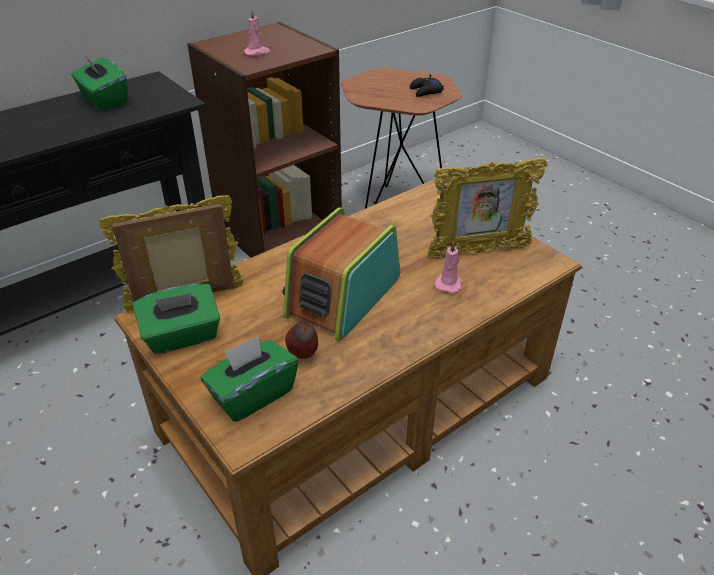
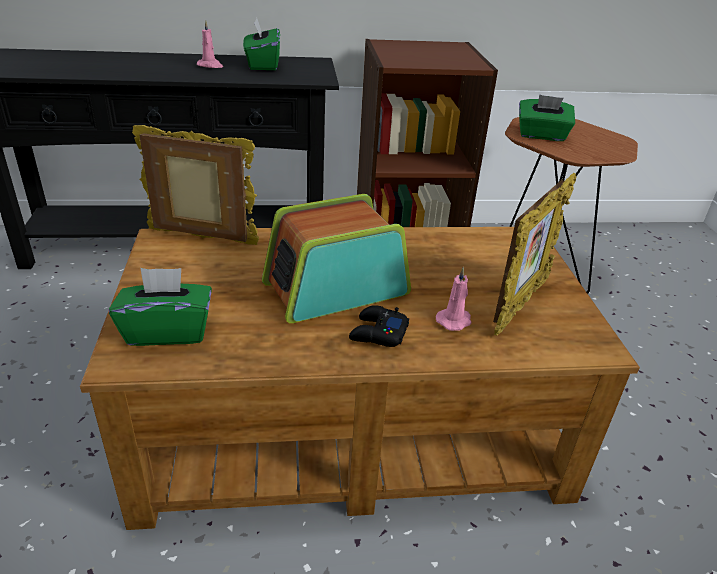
camera: 30 degrees right, 5 degrees down
(182, 336) = (168, 263): green tissue box -> green tissue box (541, 135)
(257, 52) = (416, 56): pink candle -> pink candle (210, 65)
(303, 355) = (245, 320): apple -> none
(426, 91) = (596, 146): black game controller -> black game controller (378, 333)
(478, 251) = (519, 305): picture frame -> picture frame turned 75 degrees counterclockwise

